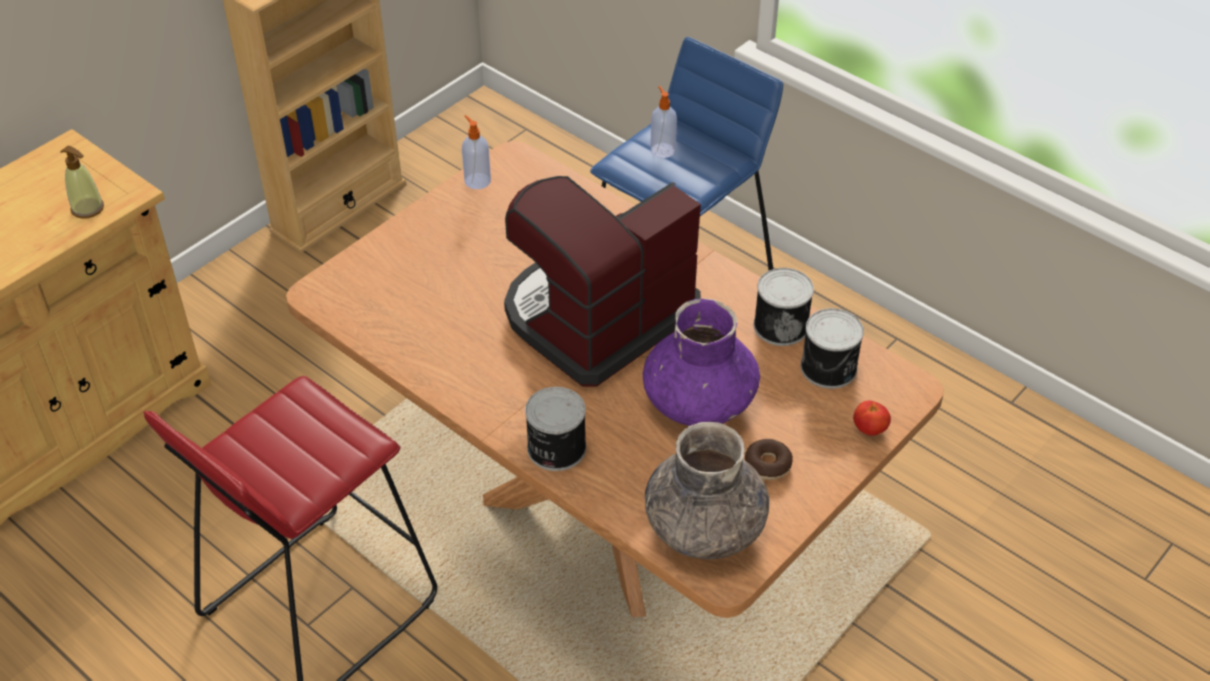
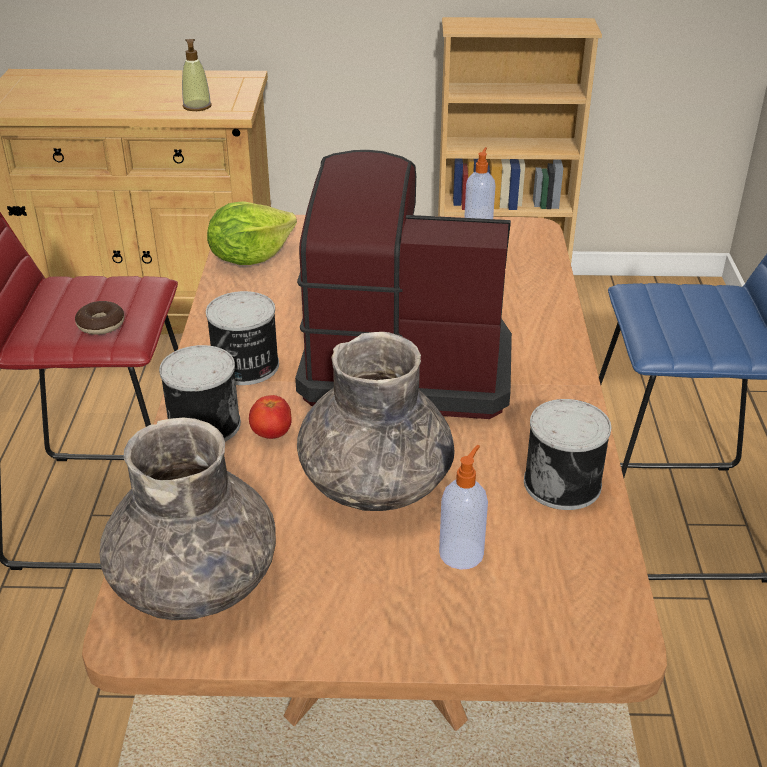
camera: 50 degrees right, 10 degrees down
(368, 316) = (250, 257): none -> lettuce
(662, 150) = (696, 304): soap dispenser -> soap dispenser (462, 552)
(699, 402) = (375, 483): purple vase -> grey vase
(767, 464) = (341, 582): donut -> donut (101, 325)
(830, 368) = (552, 555): can -> can (245, 367)
(869, 429) = (499, 642): tomato -> tomato (271, 434)

